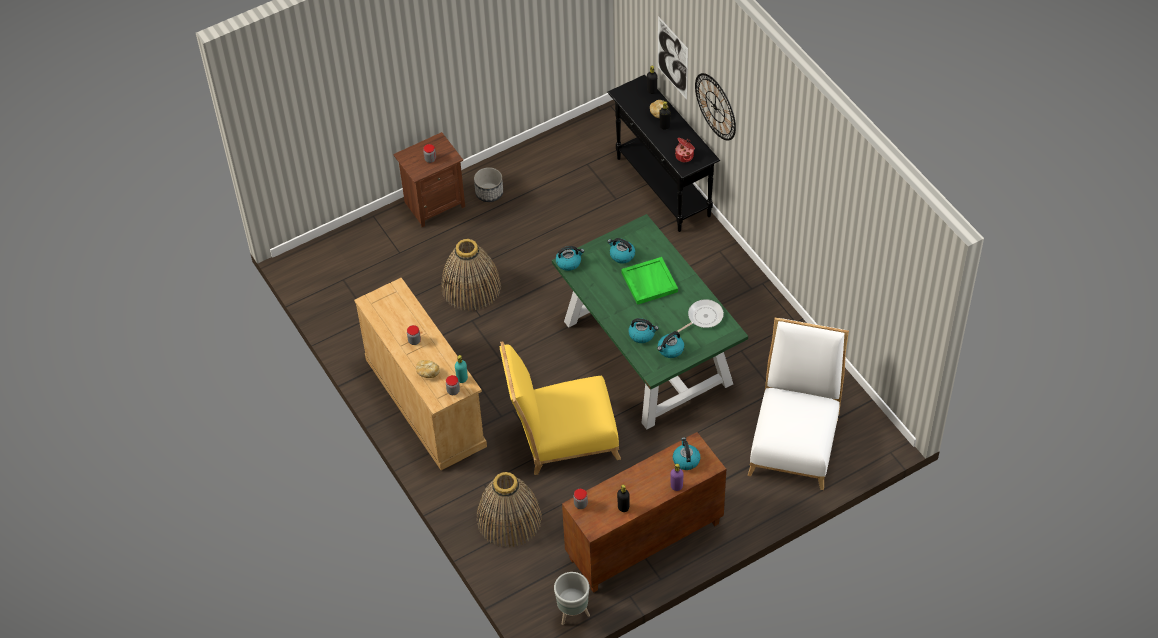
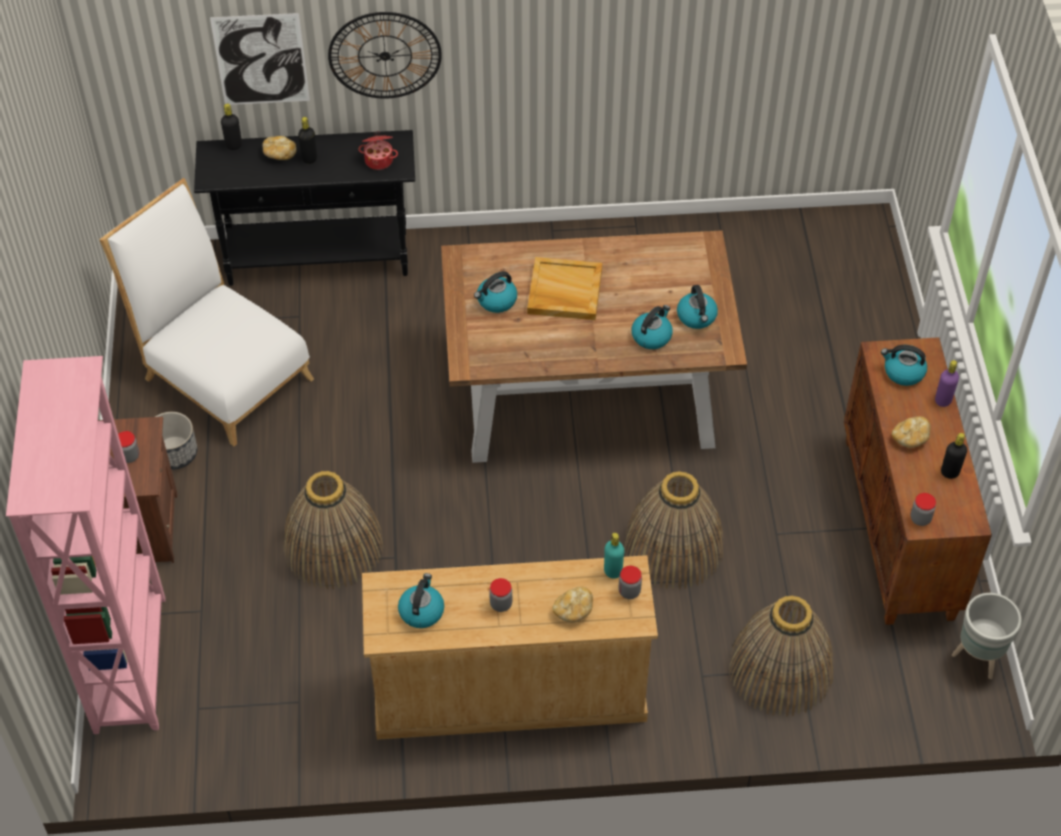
camera: 65 degrees left, 0 degrees up
(354, 241) = (132, 662): none -> pink bookcase
(562, 437) = (673, 547): yellow chair -> basket
(569, 262) = (468, 363): kettle -> kettle (421, 611)
(637, 480) = (910, 438): none -> bread
(646, 351) = (585, 393): green dining table -> brown dining table
(649, 282) = (564, 291): green tray -> beige tray
(703, 317) = (662, 261): frying pan -> none
(795, 440) = (819, 305): white chair -> white chair (221, 372)

